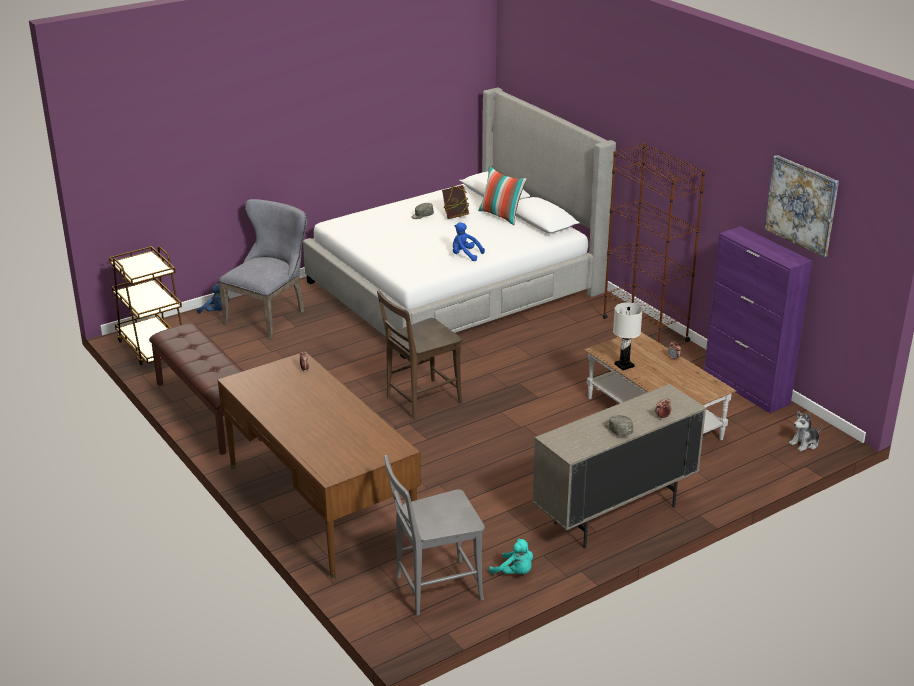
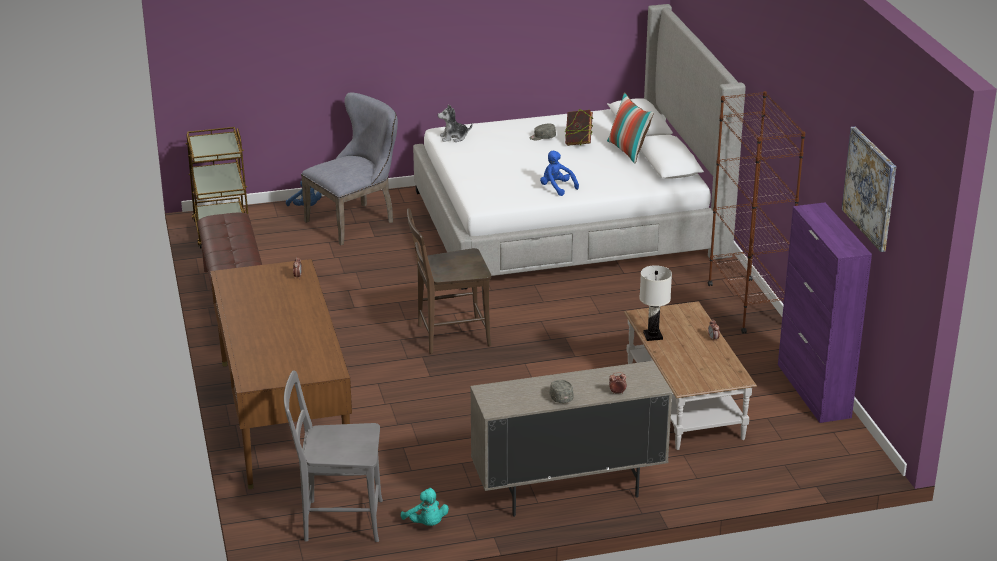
camera: 20 degrees right, 0 degrees up
(805, 443) = (834, 463): plush toy -> plush toy (454, 137)

